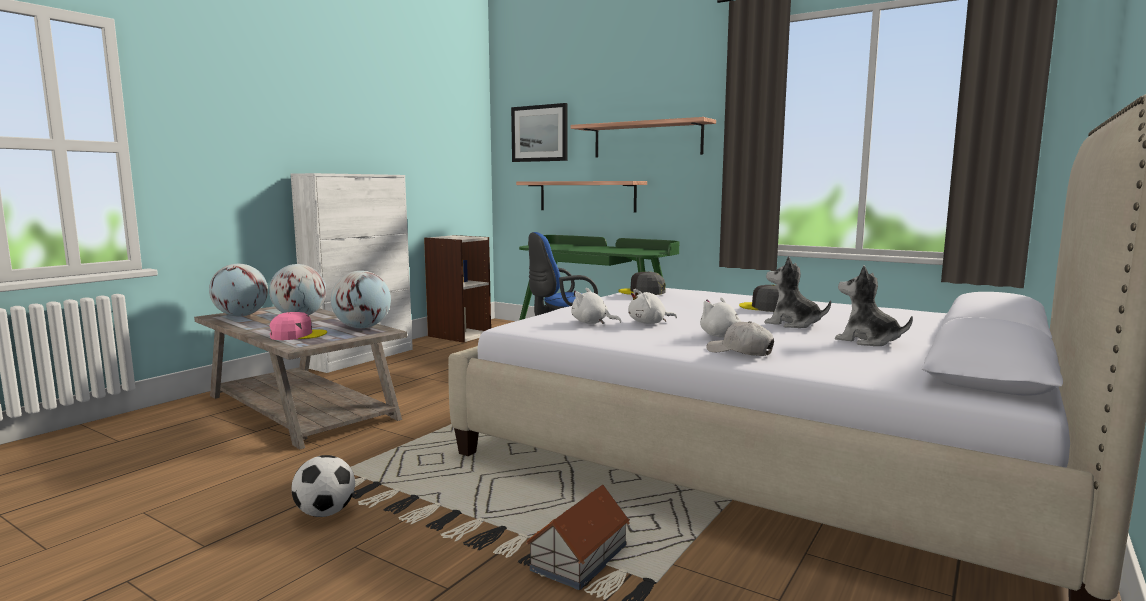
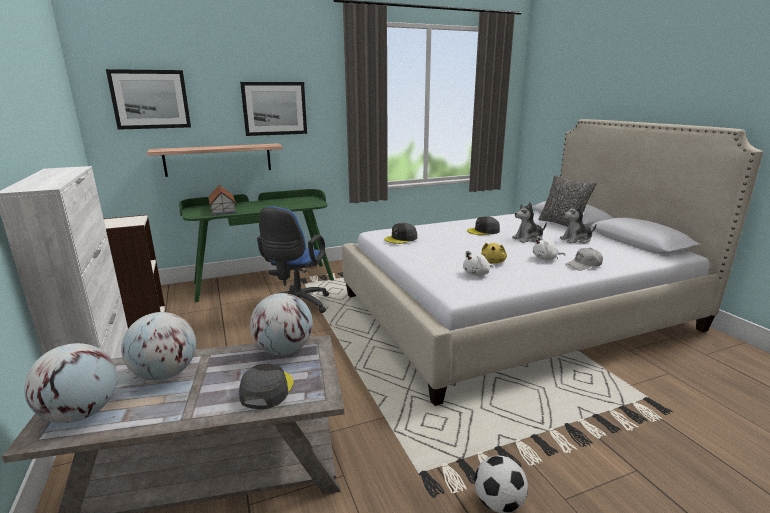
camera: 55 degrees left, 10 degrees up
(297, 335) = (266, 390): pink cap -> grey cap
(578, 558) = (614, 411): toy house -> toy house (222, 210)
(647, 139) = (274, 108): shelf -> picture
(649, 323) = (493, 262): white plush toy -> yellow plush toy
(935, 330) = (562, 225): none -> pillow

